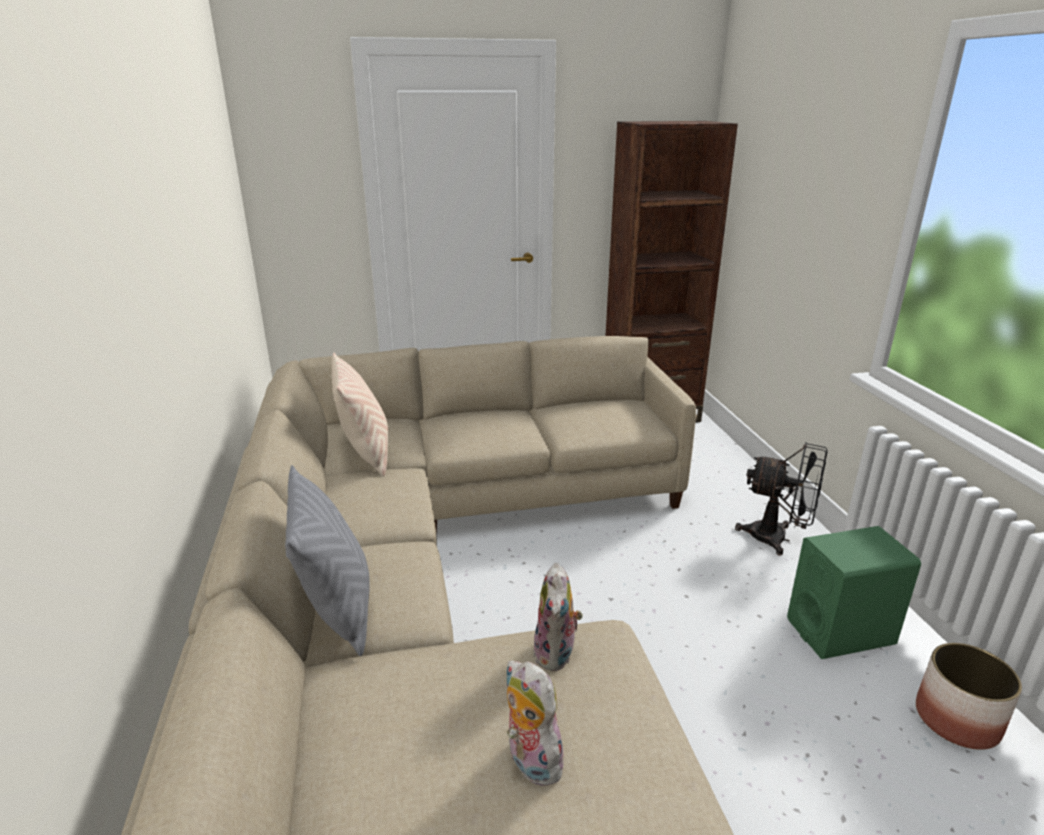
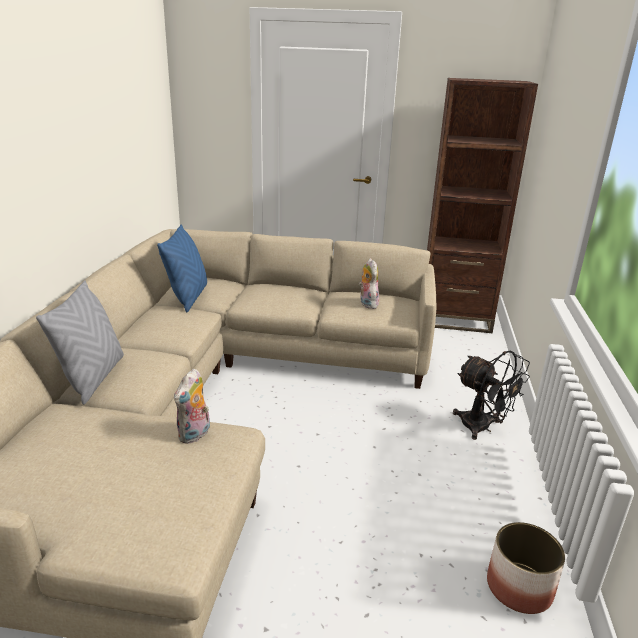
camera: 20 degrees right, 0 degrees up
(366, 454) = (188, 297): beige pillow -> blue pillow
(530, 761) = (121, 482): plush toy -> plush toy (367, 303)
(840, 631) = (476, 502): green speaker -> none

